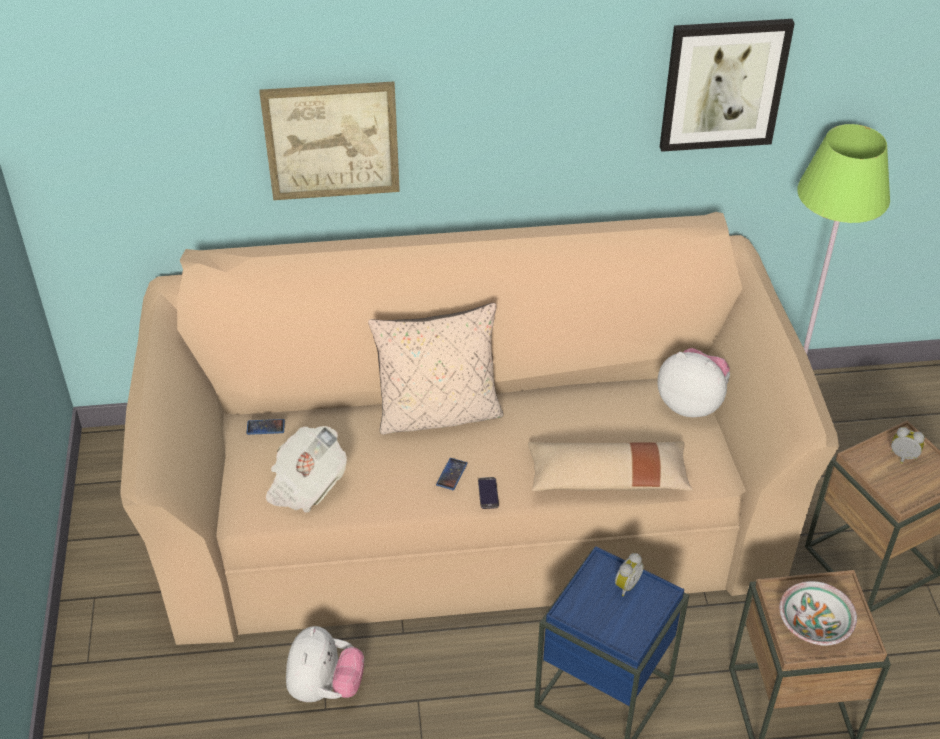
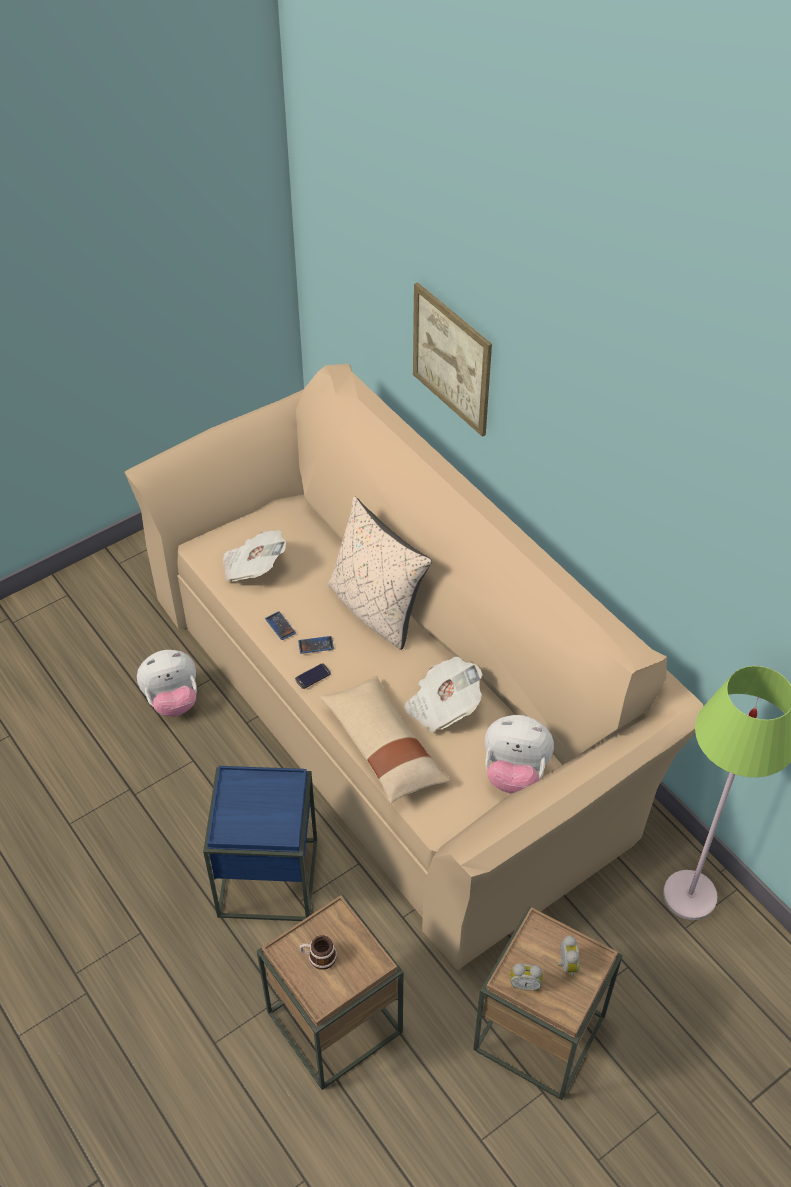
camera: 60 degrees right, 5 degrees up
(265, 427) = (293, 519): phone -> phone (280, 626)
(590, 416) = (442, 706): none -> newspaper
(625, 585) = (280, 805): alarm clock -> alarm clock (525, 983)
(691, 403) = (514, 773): plush toy -> plush toy turned 105 degrees clockwise
(723, 84) = (711, 550): picture -> none
(814, 625) = (318, 956): bowl -> mug

